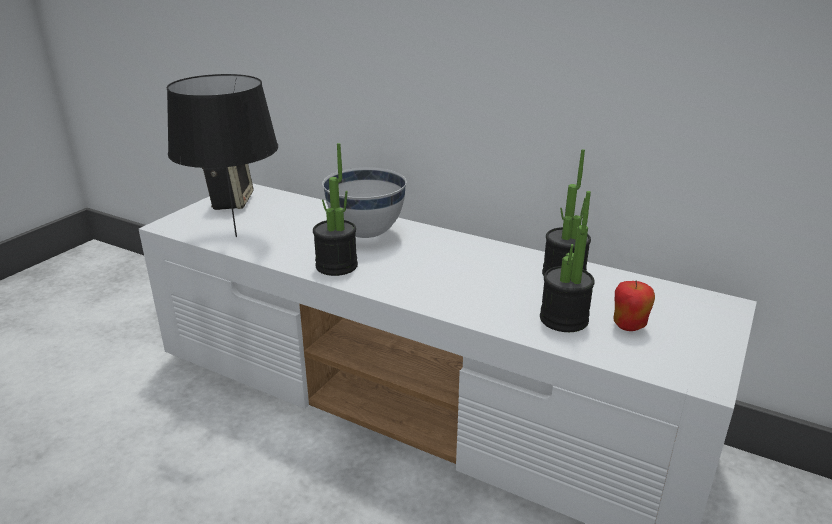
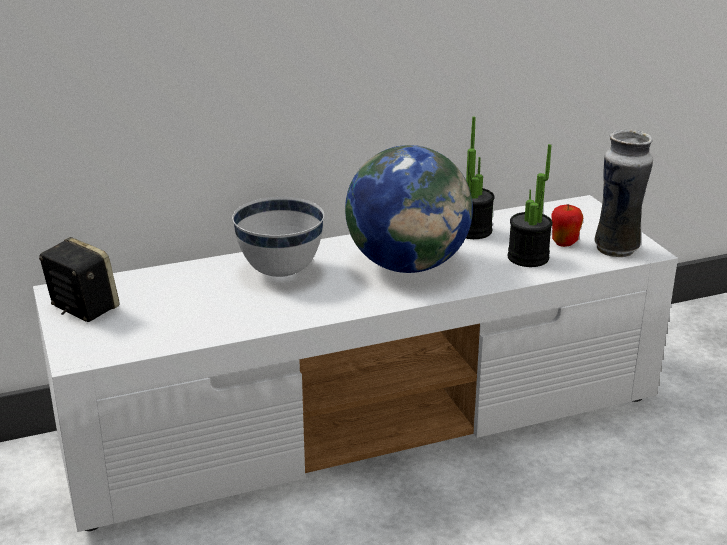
camera: 50 degrees left, 0 degrees up
(235, 236) = (174, 330): black table lamp -> none
(336, 266) = (318, 305): potted plant -> none
(454, 273) = (407, 265): none -> globe
(674, 360) = (617, 249): none -> vase

